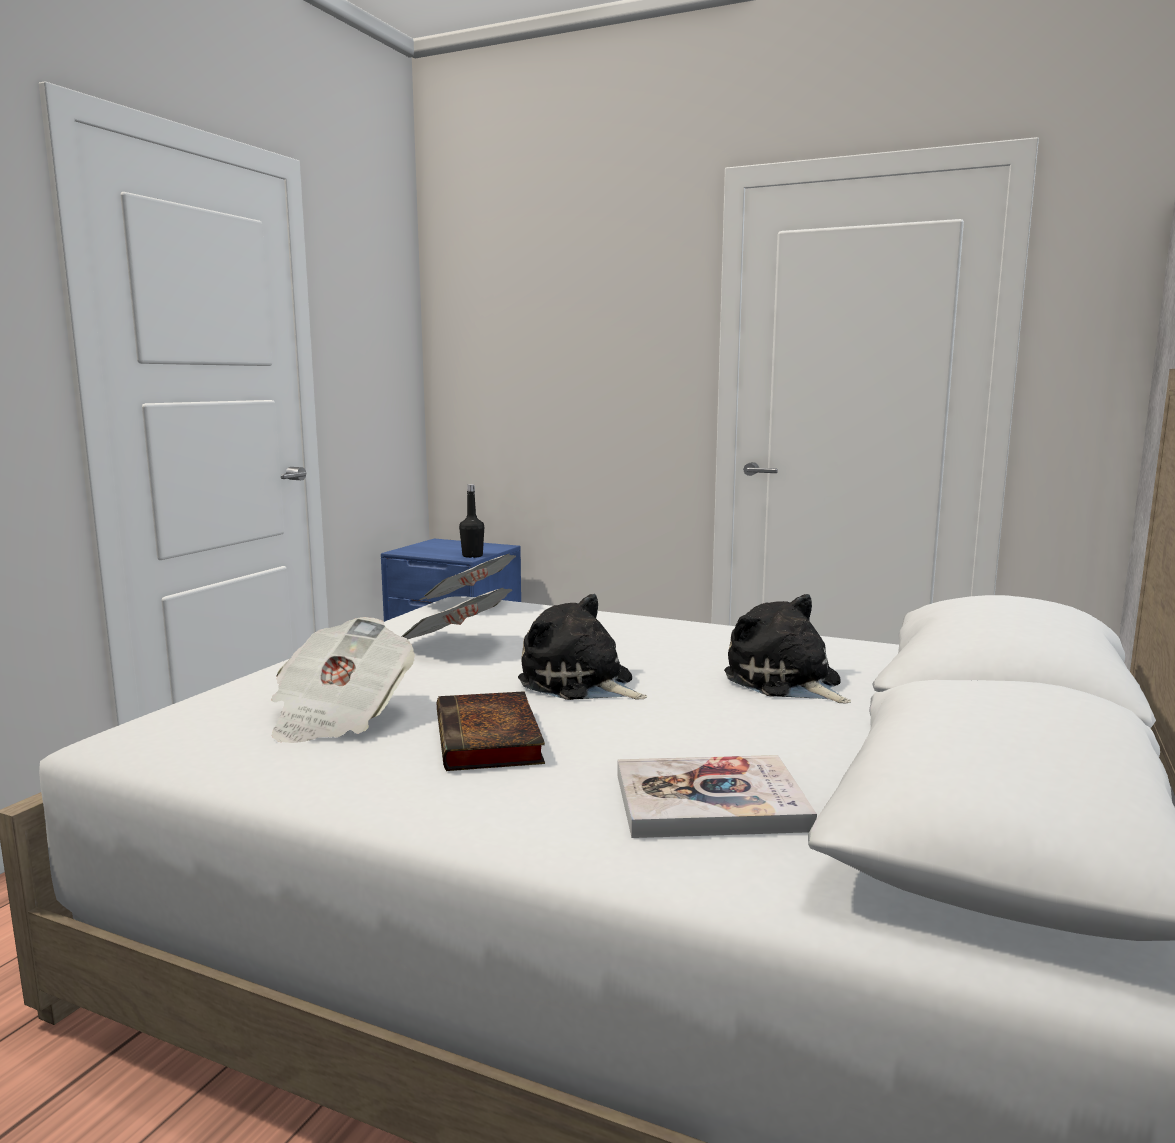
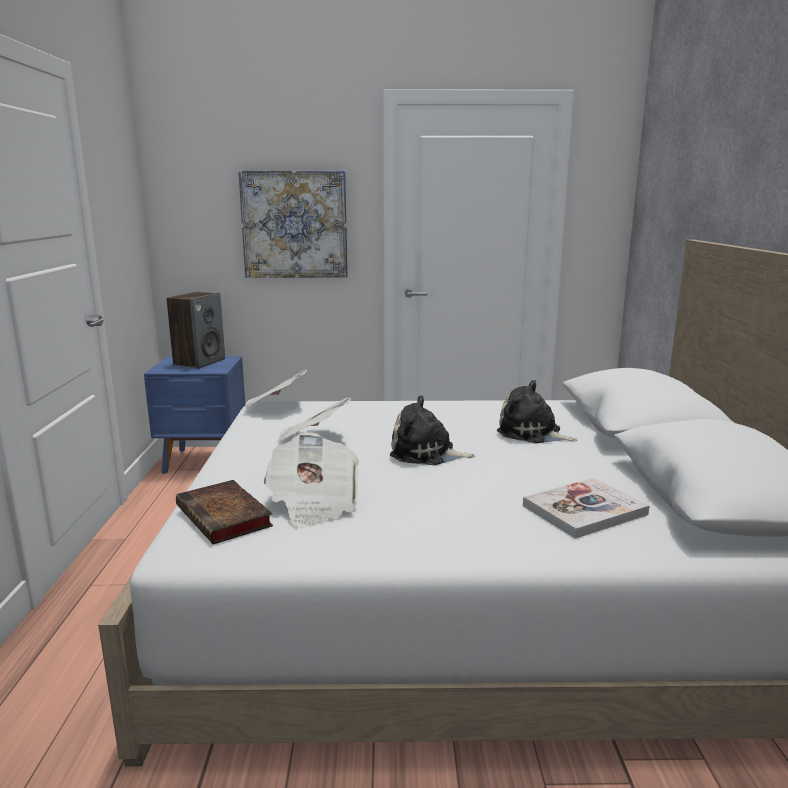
camera: 25 degrees left, 5 degrees up
(459, 547) = (199, 362): none -> speaker
(472, 556) = (219, 368): black bottle -> none
(490, 741) = (427, 500): book -> book (226, 517)
(598, 366) = (294, 224): none -> picture

